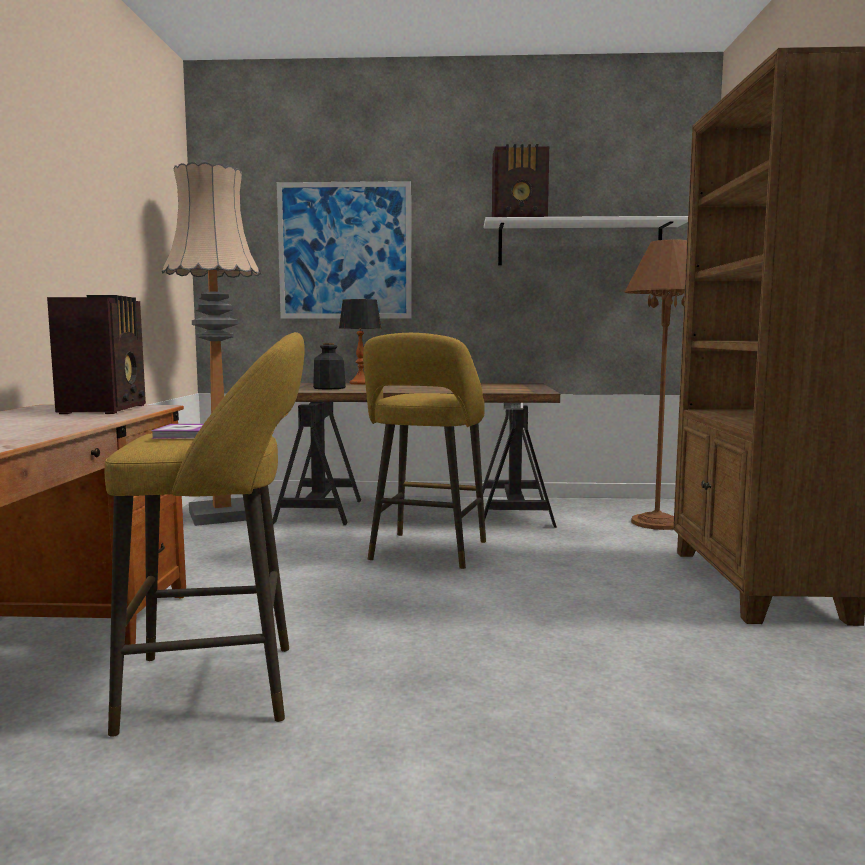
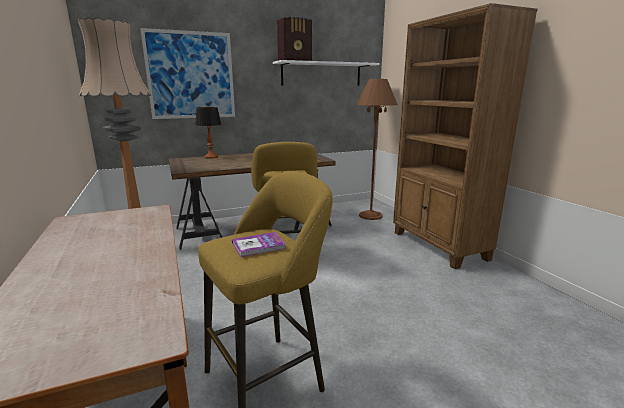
camera: 25 degrees left, 10 degrees up
(106, 409) = (127, 218): radio -> none
(329, 388) = (203, 165): bottle -> none

